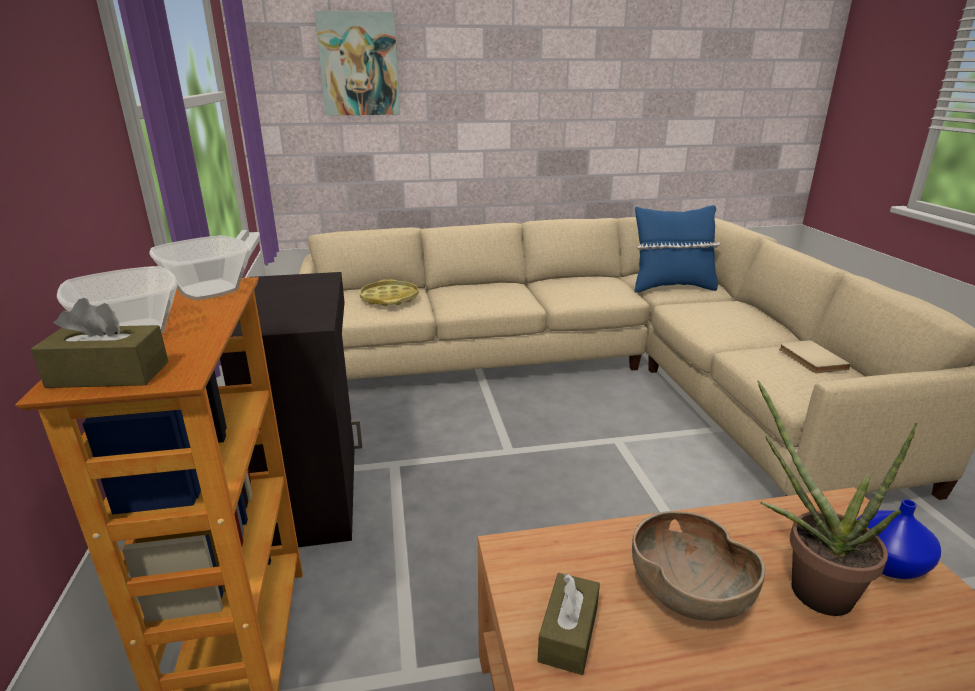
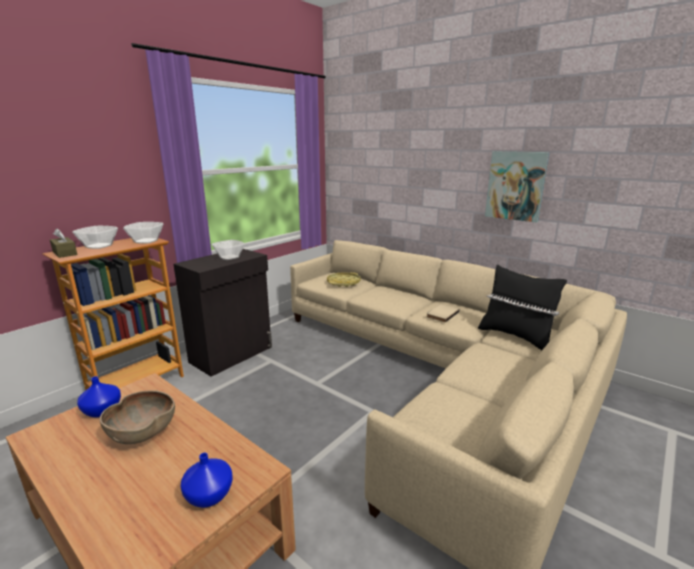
camera: 50 degrees right, 5 degrees down
(294, 294) = (229, 257): none -> bowl
(359, 64) = (375, 152): picture -> picture (516, 186)
(568, 634) = (101, 411): brown tissue box -> blue vase
(671, 287) = (515, 336): blue pillow -> black pillow
(806, 586) = (168, 468): potted plant -> none
(810, 359) = (469, 415): beige book -> beige book (441, 314)

